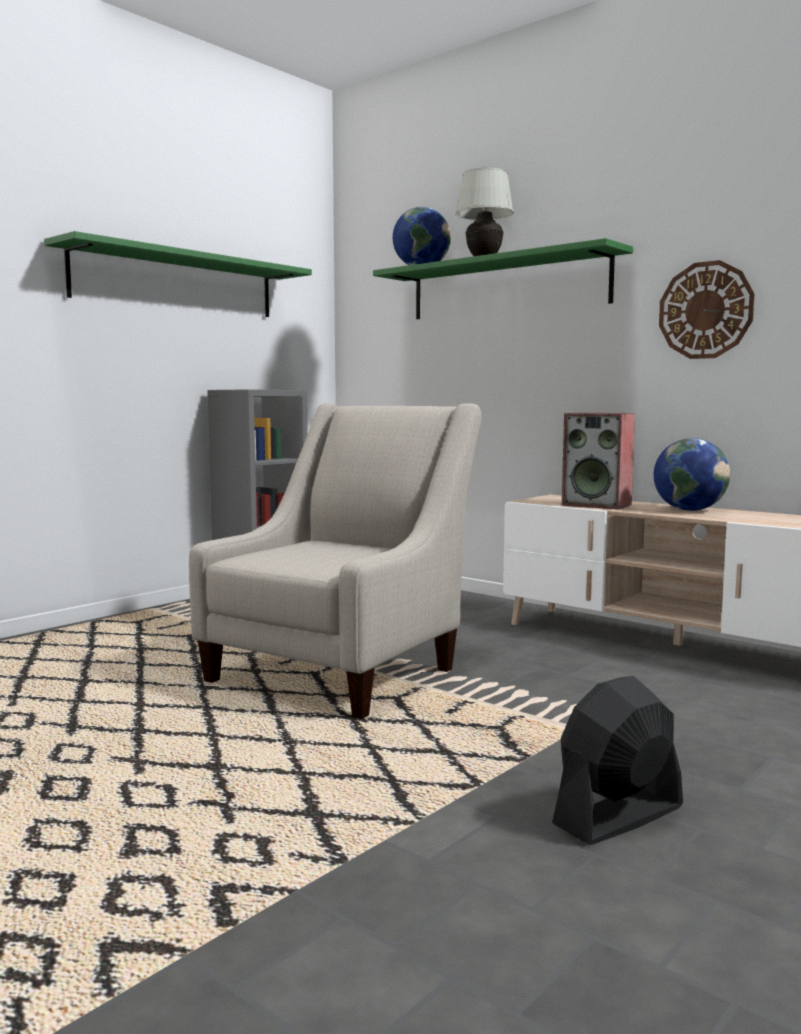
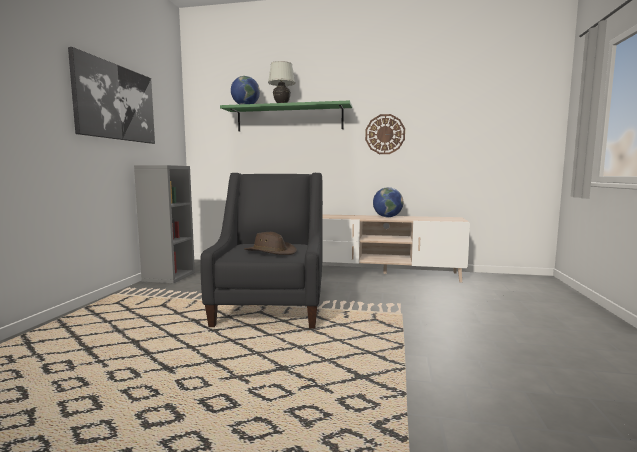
camera: 30 degrees left, 0 degrees up
(177, 283) = (116, 102): green shelf -> picture
(316, 558) = (270, 252): none -> brown hat
(343, 670) = (271, 308): beige armchair -> black armchair
(598, 505) = (349, 217): speaker -> none
(618, 816) = (464, 343): black fan -> none

